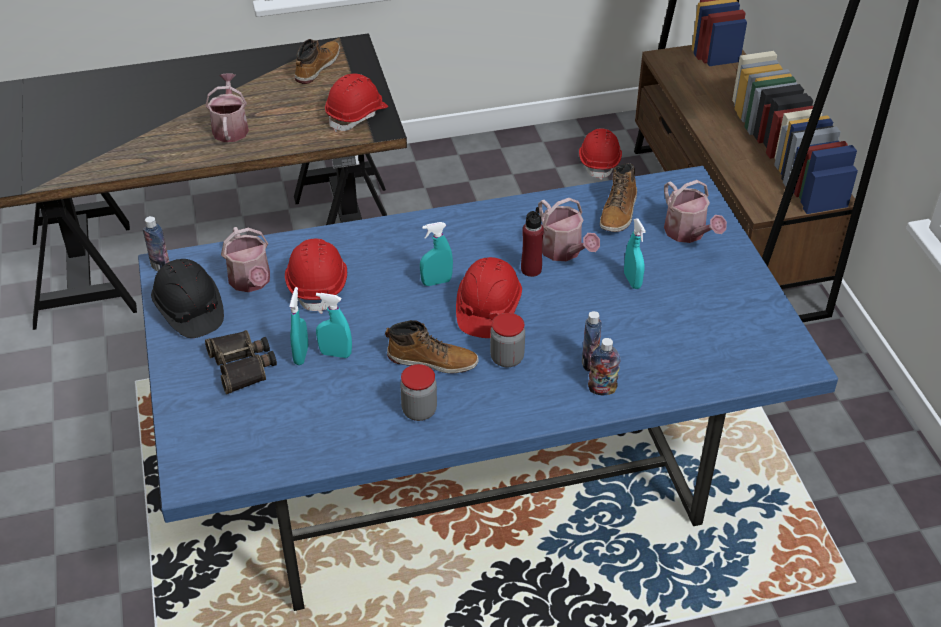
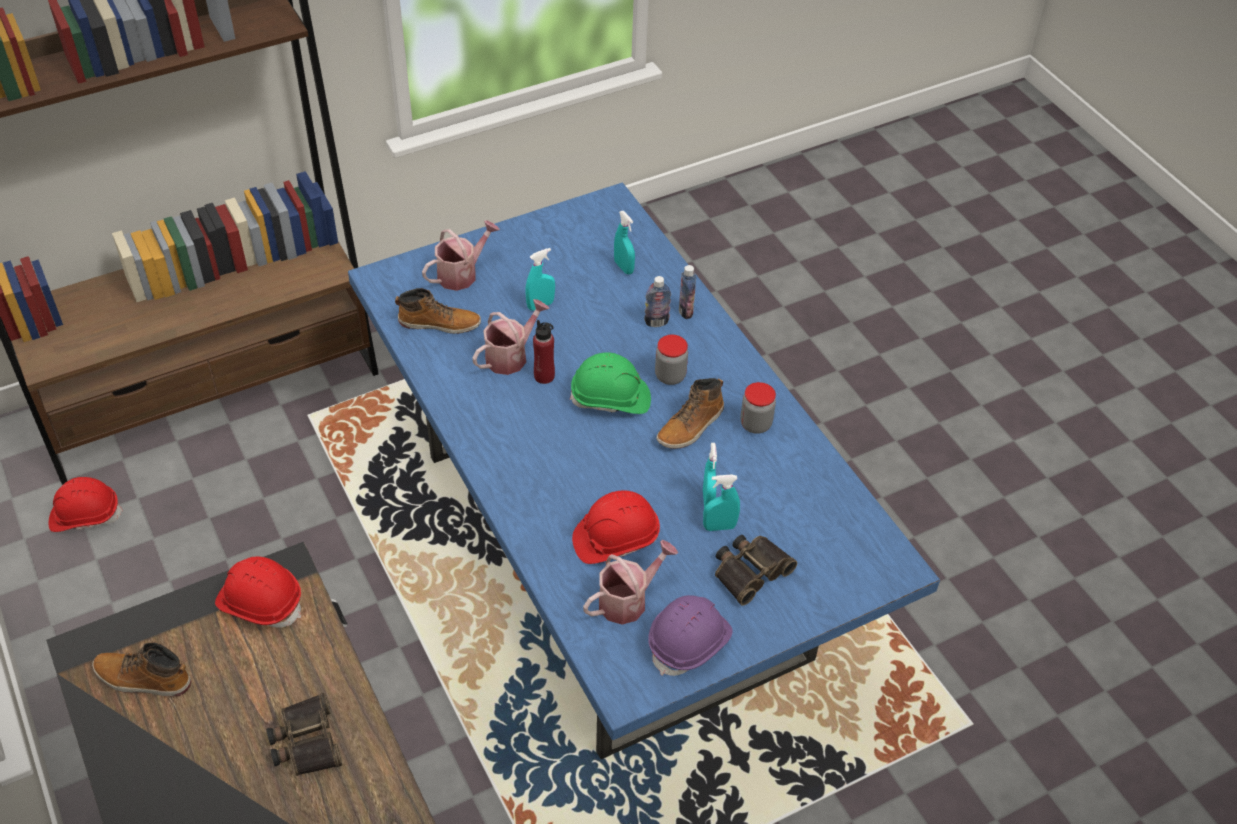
camera: 105 degrees left, 5 degrees up
(160, 266) = (628, 696): bottle -> none
(189, 311) = (690, 643): black hard hat -> purple hard hat
(230, 128) = (305, 741): watering can -> binoculars
(432, 360) = (691, 426): boot -> boot turned 135 degrees counterclockwise
(436, 282) = (582, 444): turquoise spray bottle -> turquoise spray bottle (623, 267)
(487, 309) = (610, 399): red hard hat -> green hard hat

